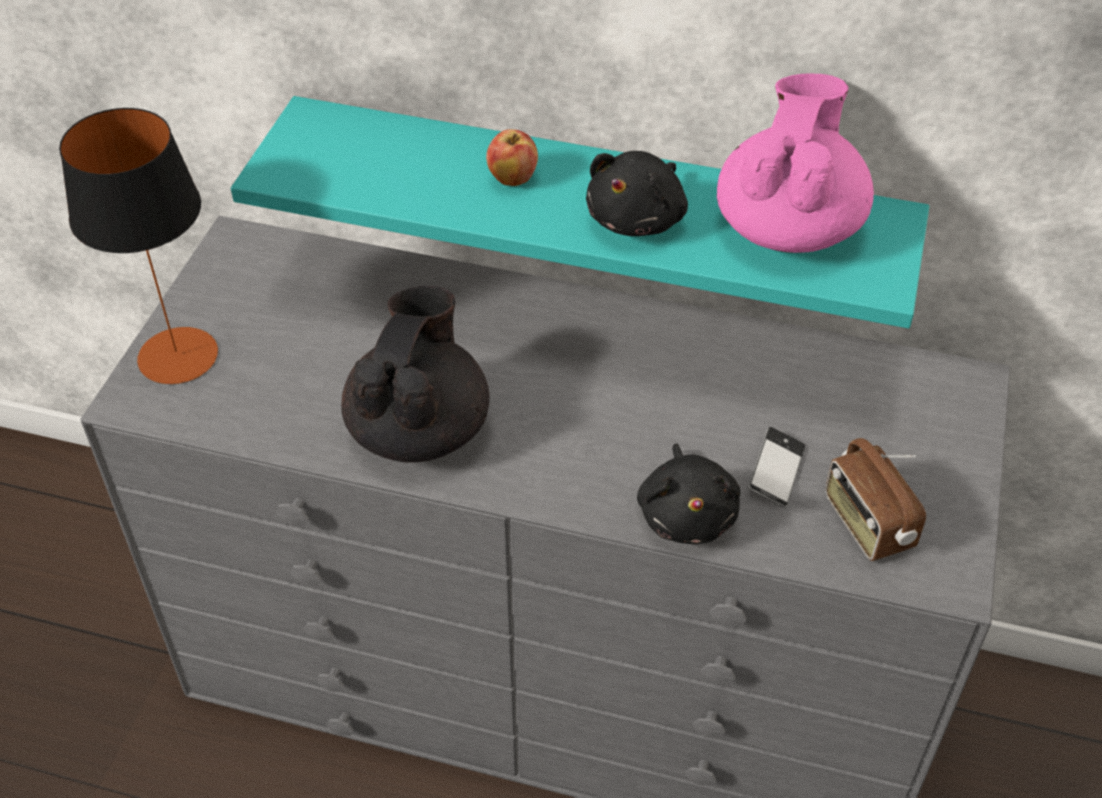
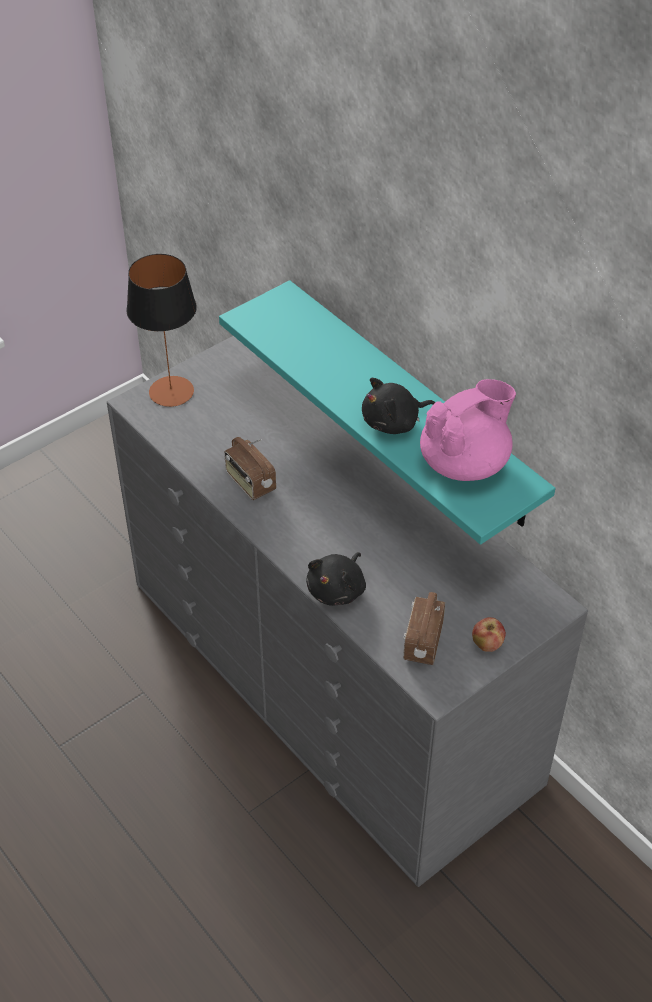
camera: 35 degrees right, 0 degrees up
(419, 428) = (250, 482): black teapot -> radio
(512, 179) = (352, 372): apple -> apple (487, 644)
(776, 472) = (402, 594): phone -> none

